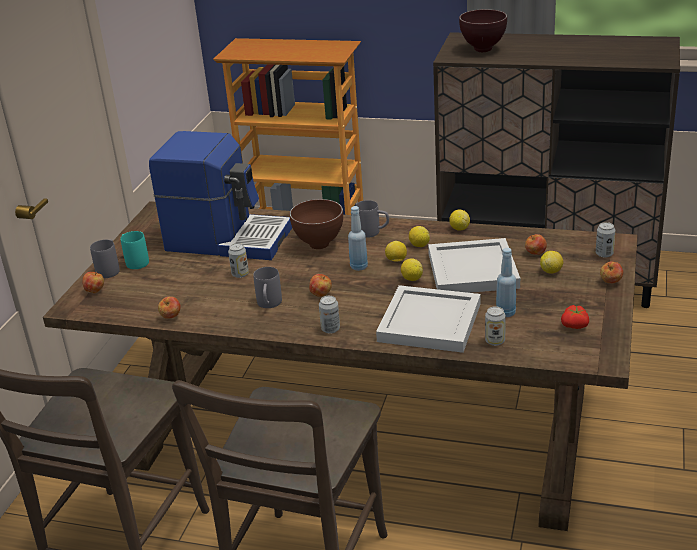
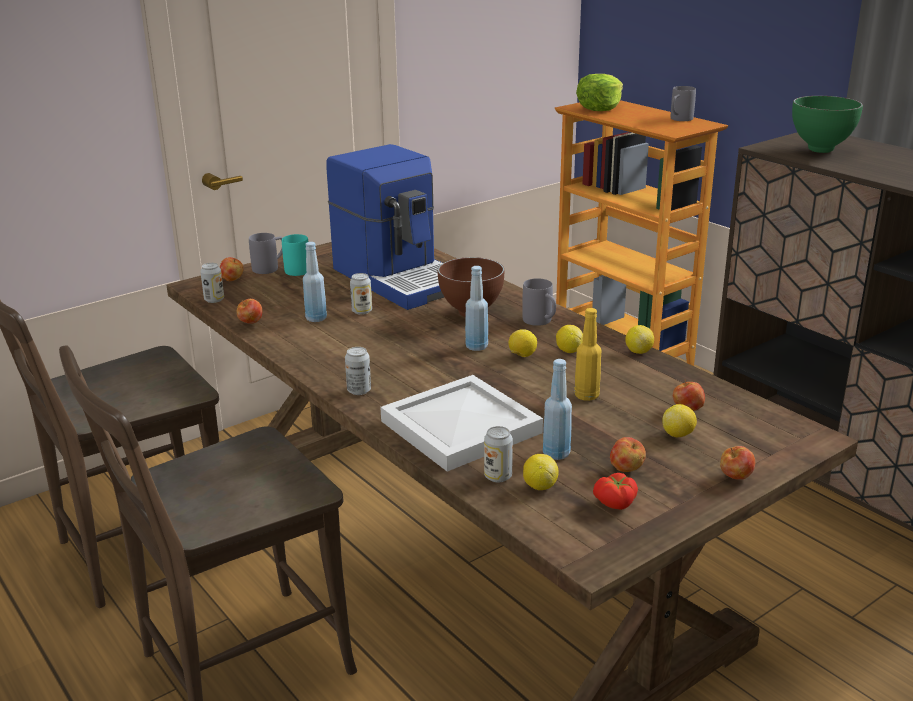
camera: 35 degrees right, 5 degrees down
(216, 293) = (316, 318): none -> blue bottle
(249, 50) = (599, 108): none -> lettuce
(269, 305) = (342, 346): grey mug -> grey mug (679, 119)
(321, 294) = (402, 356): apple -> apple (626, 469)
(412, 279) = (510, 378): lemon -> lemon (539, 486)
(471, 270) = (586, 395): white tray -> yellow bottle
(484, 50) = (821, 150): brown bowl -> green bowl
(604, 254) = (776, 444): can -> can (214, 300)

